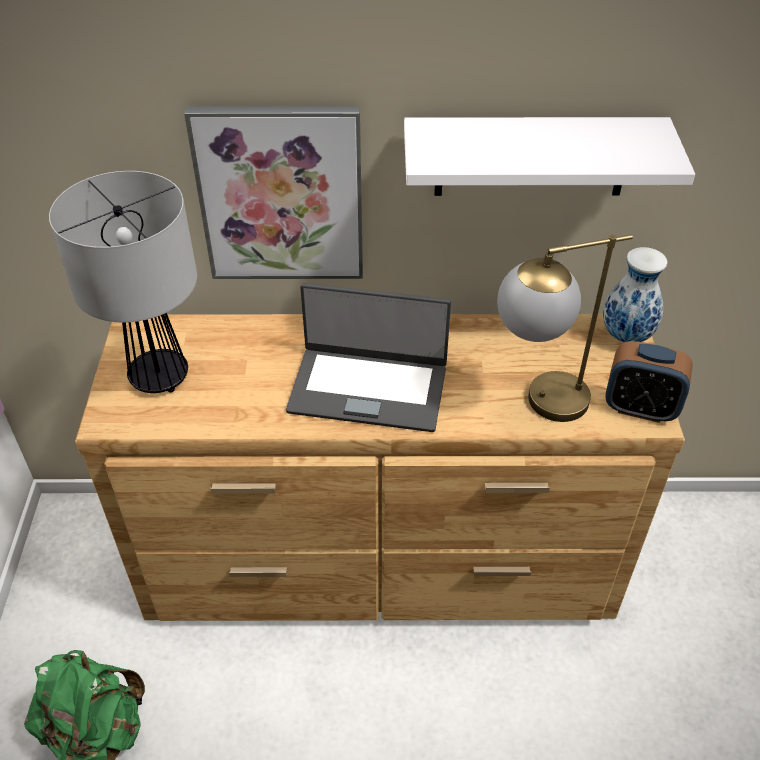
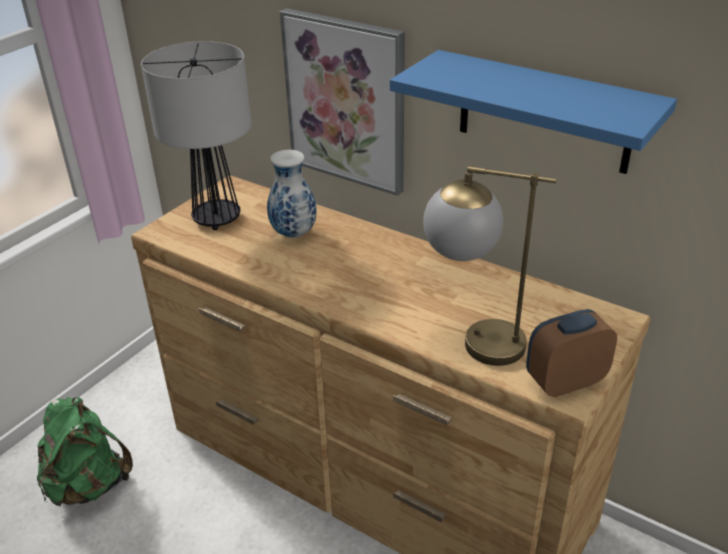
camera: 35 degrees right, 10 degrees down
(368, 388) = (348, 278): laptop -> none
(531, 156) = (544, 112): white shelf -> blue shelf
(625, 336) = (609, 325): vase -> vase (292, 233)
(640, 408) = (565, 382): alarm clock -> alarm clock turned 105 degrees clockwise

